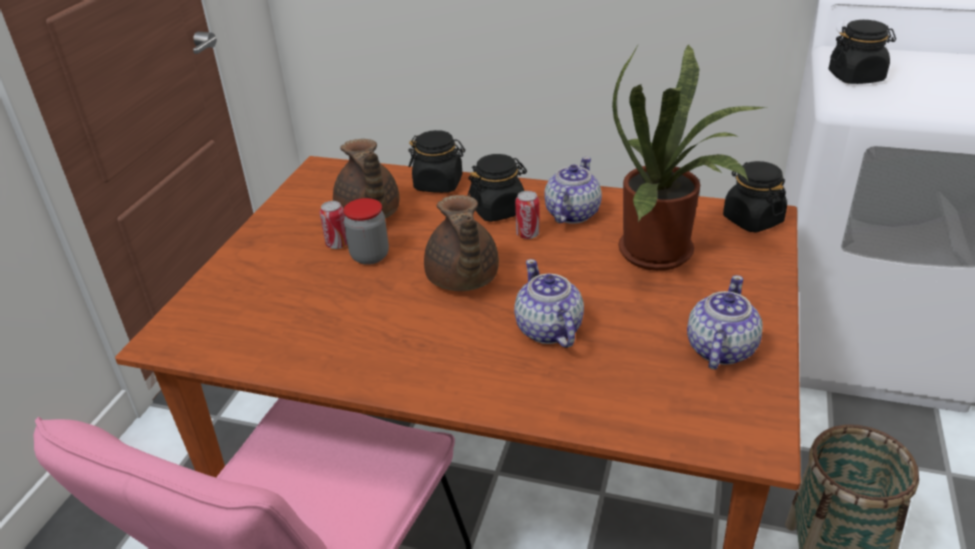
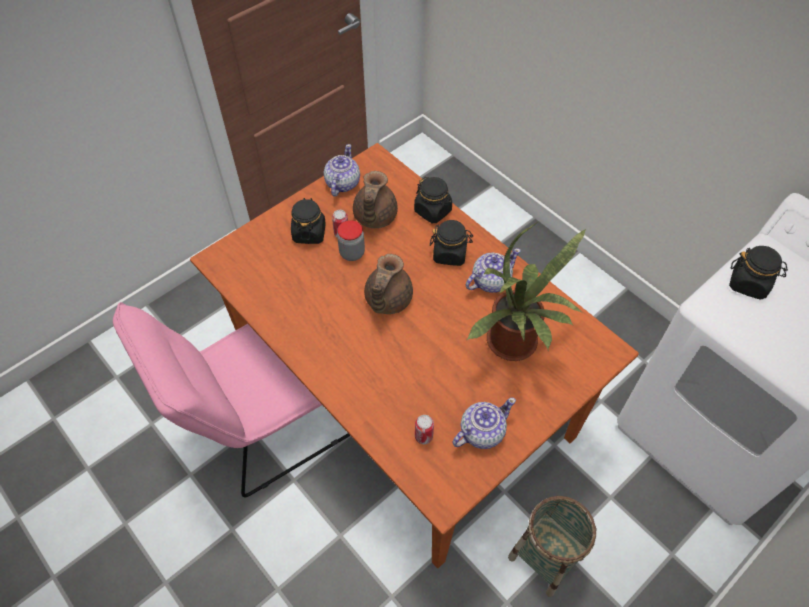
camera: 30 degrees right, 20 degrees up
(528, 234) = (450, 284): can -> can (423, 436)
(548, 330) = (403, 364): teapot -> teapot (342, 183)
(752, 220) = (596, 348): black jar -> black jar (309, 233)

